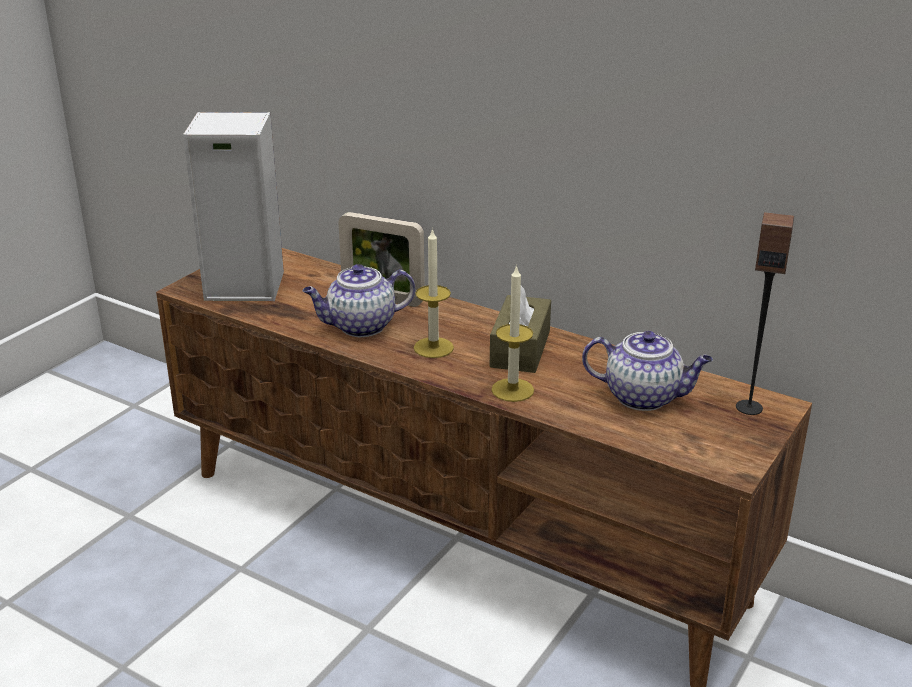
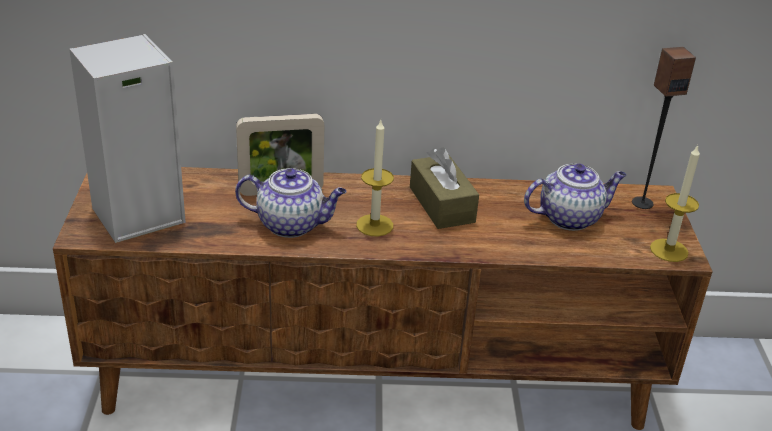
camera: 35 degrees left, 5 degrees up
(360, 327) = (292, 224): teapot -> teapot turned 120 degrees counterclockwise
(512, 390) = (475, 243): candle -> candle (669, 250)

